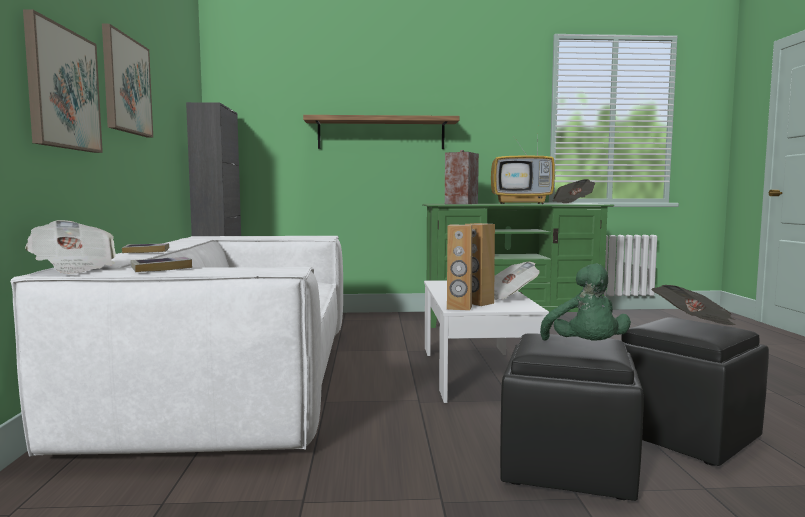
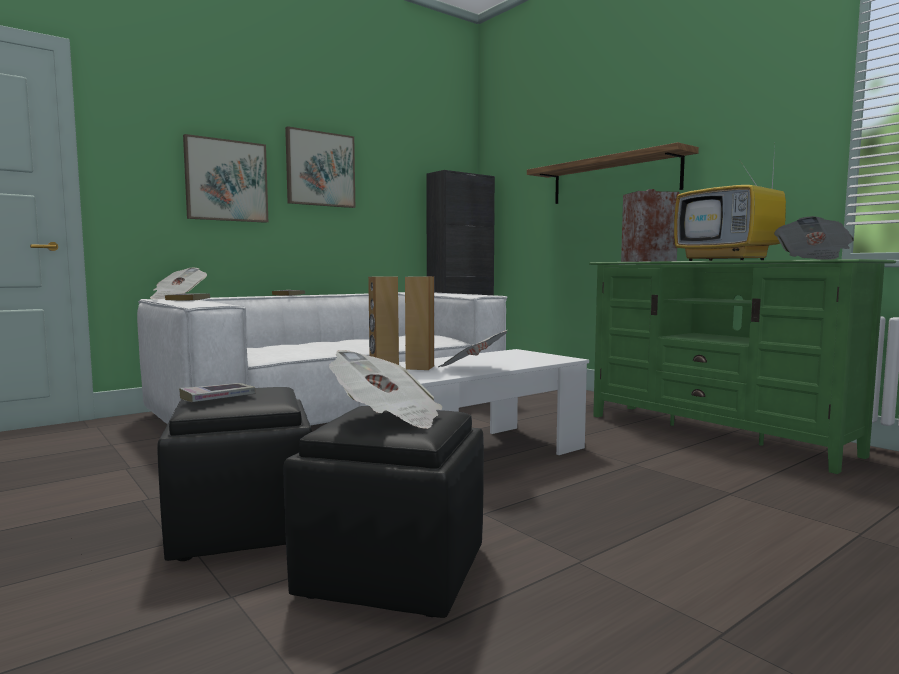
camera: 55 degrees right, 0 degrees up
(585, 348) = (218, 398): green plush toy -> book

